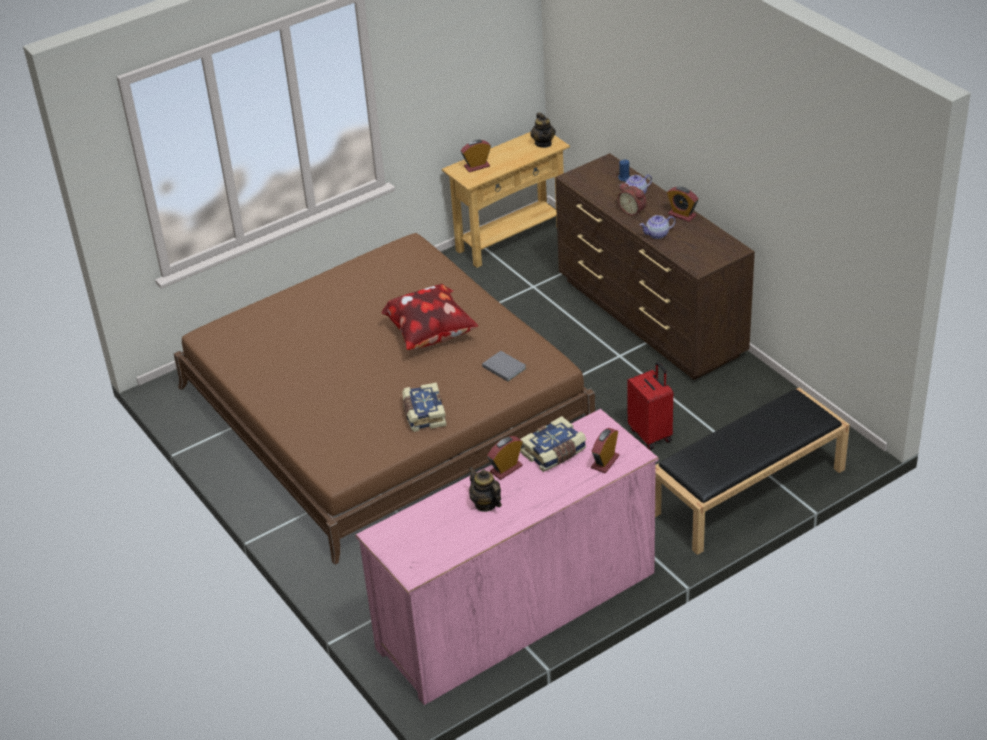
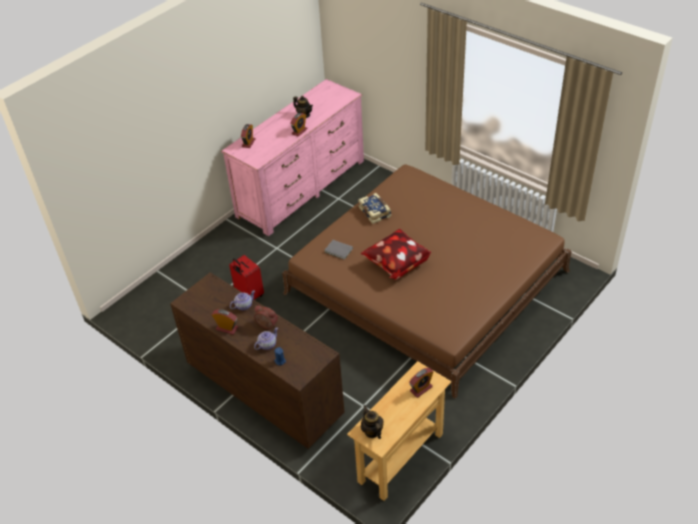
camera: 165 degrees right, 5 degrees up
(554, 453) = (276, 142): book -> none
(747, 492) = (187, 269): black bench -> none

